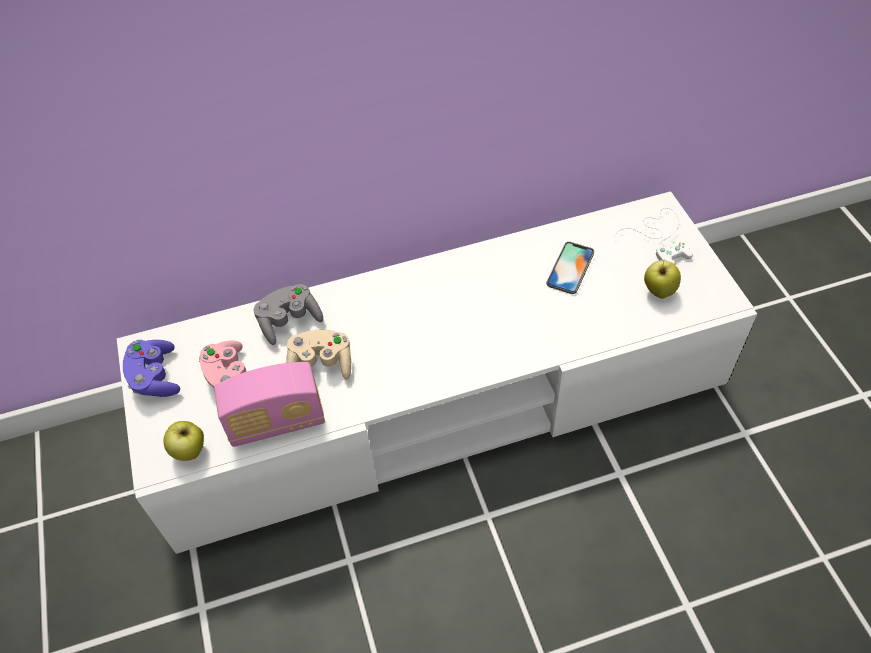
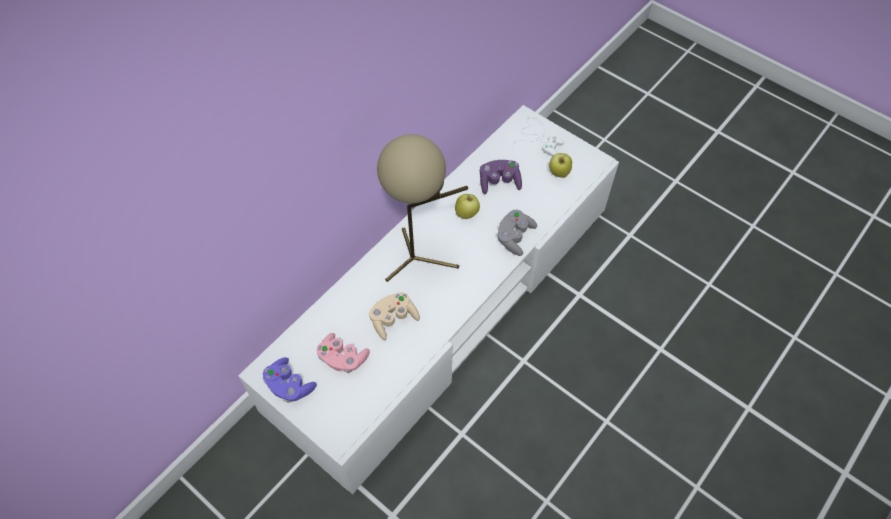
camera: 35 degrees left, 5 degrees up
(190, 452) = (354, 418): apple -> apple (467, 214)
(276, 422) = (394, 370): radio -> none
(289, 321) = (350, 303): grey game controller -> grey game controller (514, 237)
(403, 311) = (419, 259): none -> beige table lamp
(570, 268) = (499, 182): phone -> purple game controller

